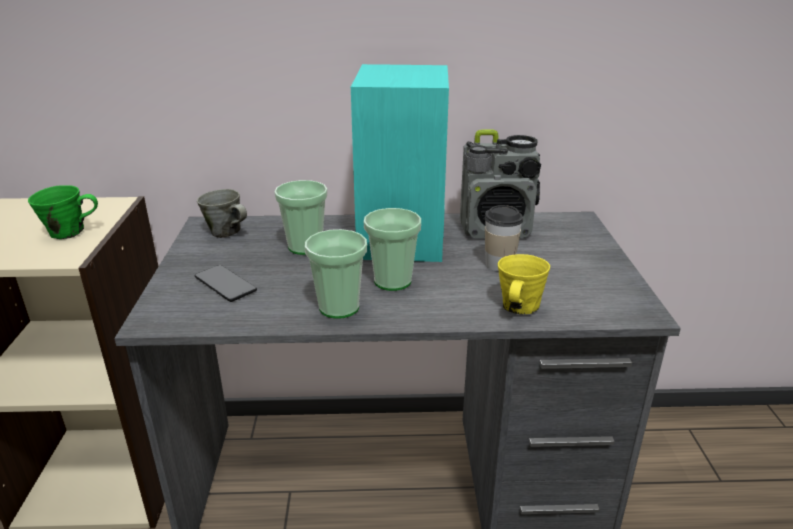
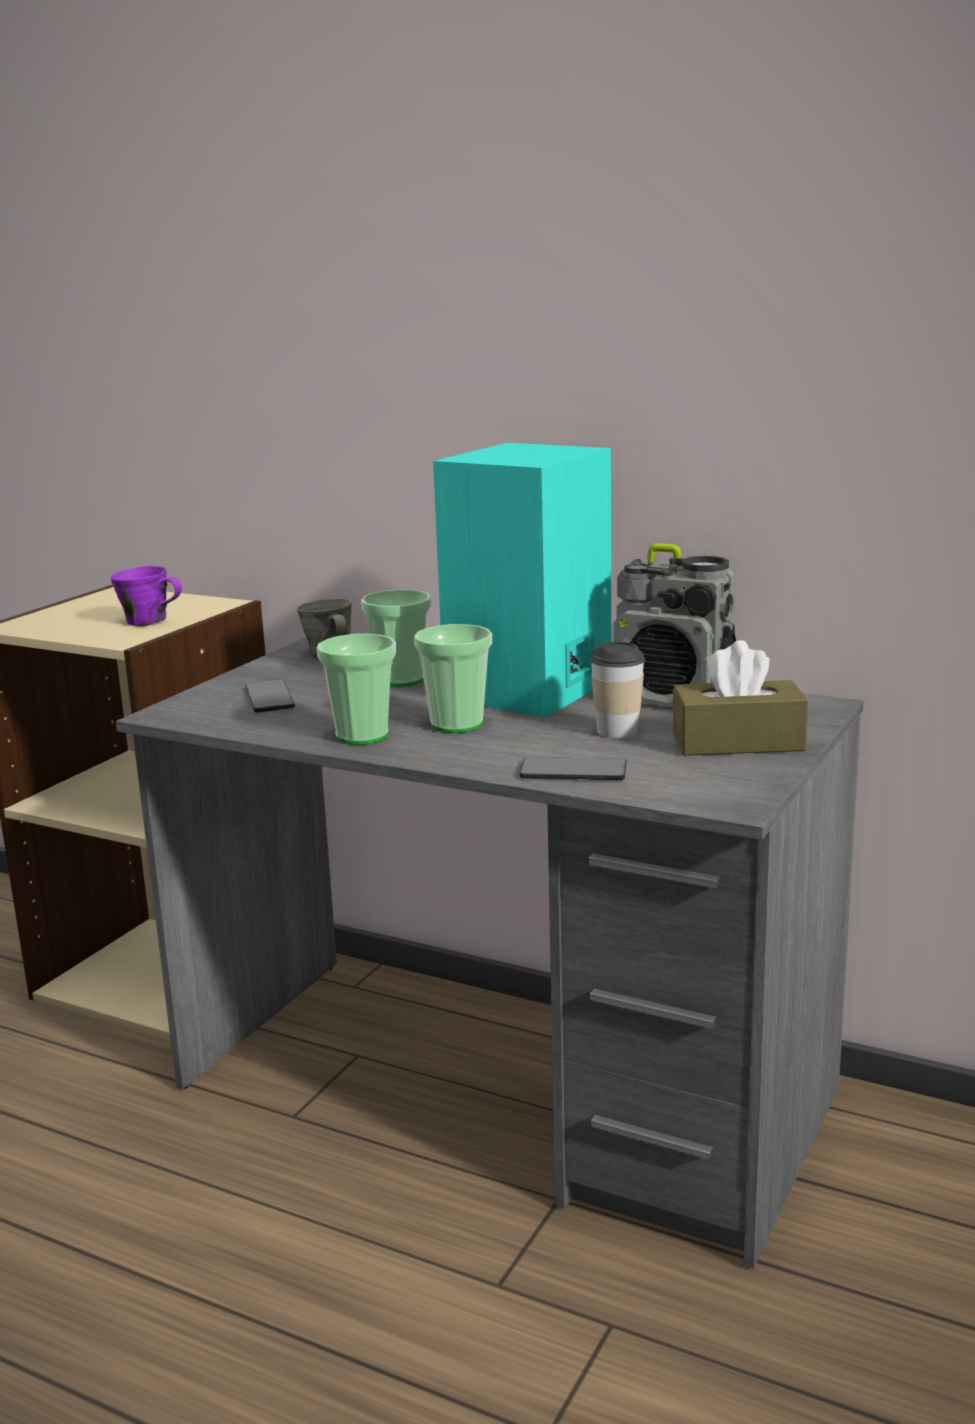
camera: 30 degrees right, 10 degrees down
(69, 232) = (149, 621): green mug -> purple mug
(518, 308) = (573, 771): yellow mug -> phone
(576, 259) = (738, 742): none -> brown tissue box

